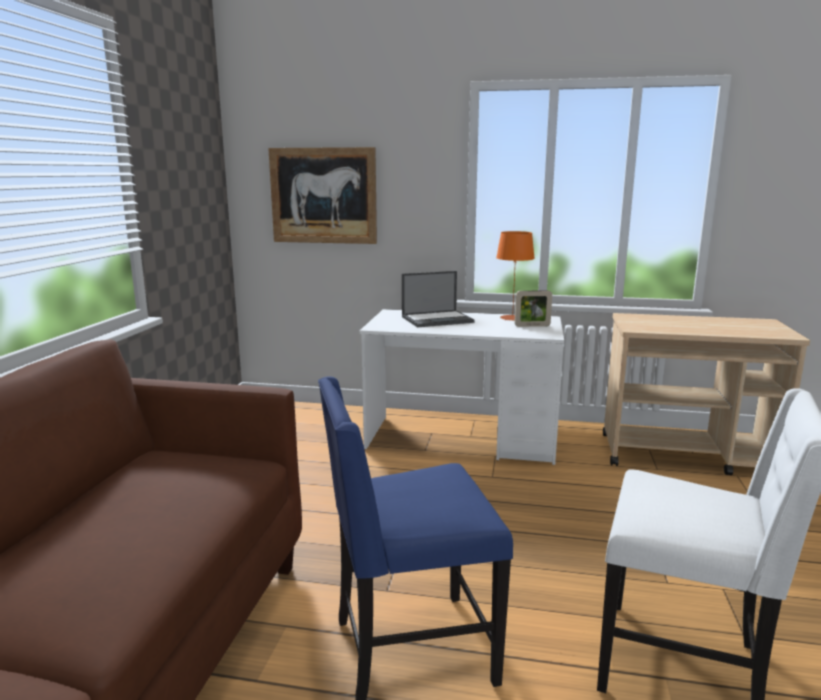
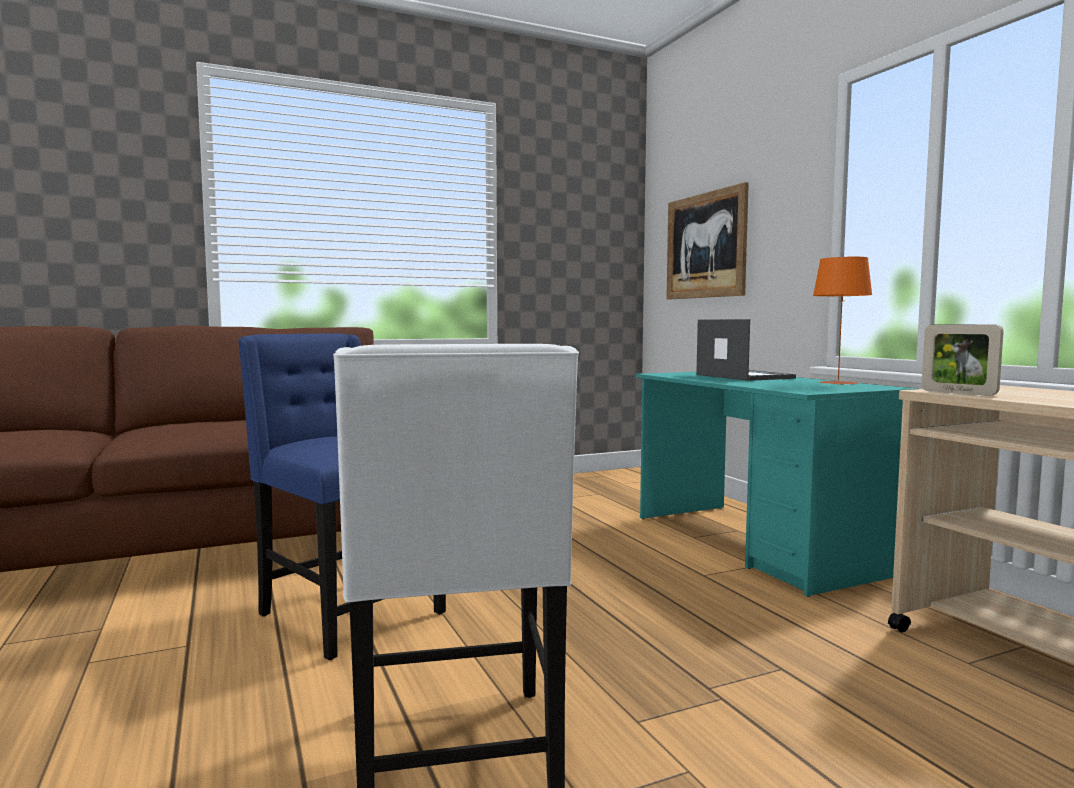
camera: 55 degrees right, 10 degrees down
(438, 319) = (743, 376): laptop -> laptop turned 150 degrees counterclockwise
(462, 439) = (755, 544): white desk -> turquoise desk
(532, 326) = (828, 387): picture frame -> picture frame (958, 393)

